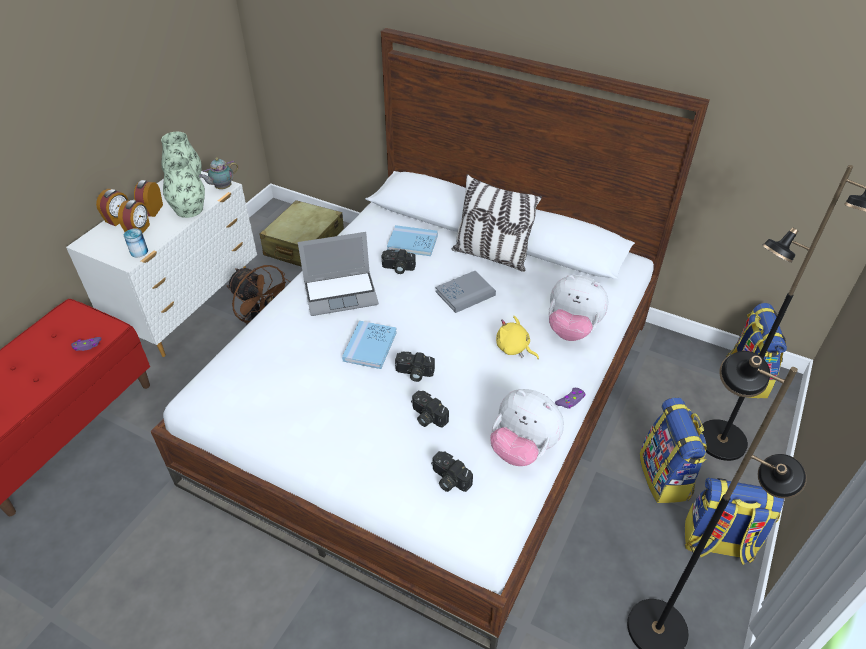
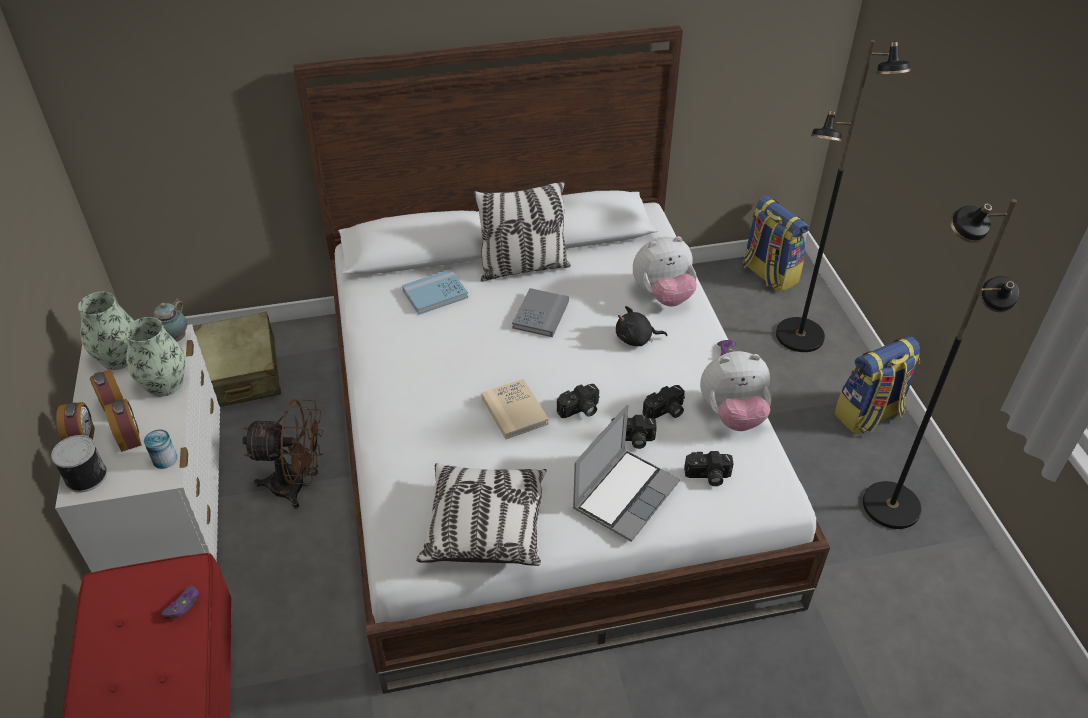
camera: 40 degrees left, 0 degrees up
(96, 238) = (85, 476): none -> can
(266, 409) = (485, 526): none -> pillow
(341, 293) = (425, 379): laptop -> laptop (625, 494)
(370, 346) = (514, 411): blue book -> beige book
(398, 268) = (450, 326): camera -> camera (665, 412)
(514, 348) = (636, 339): yellow plush toy -> black plush toy
(665, 477) = (790, 390): backpack -> none

